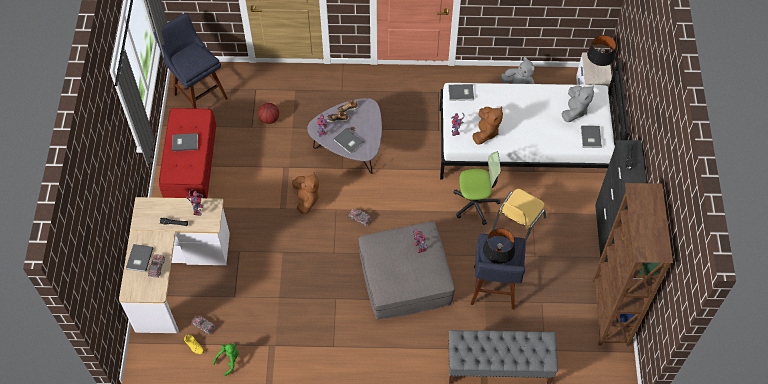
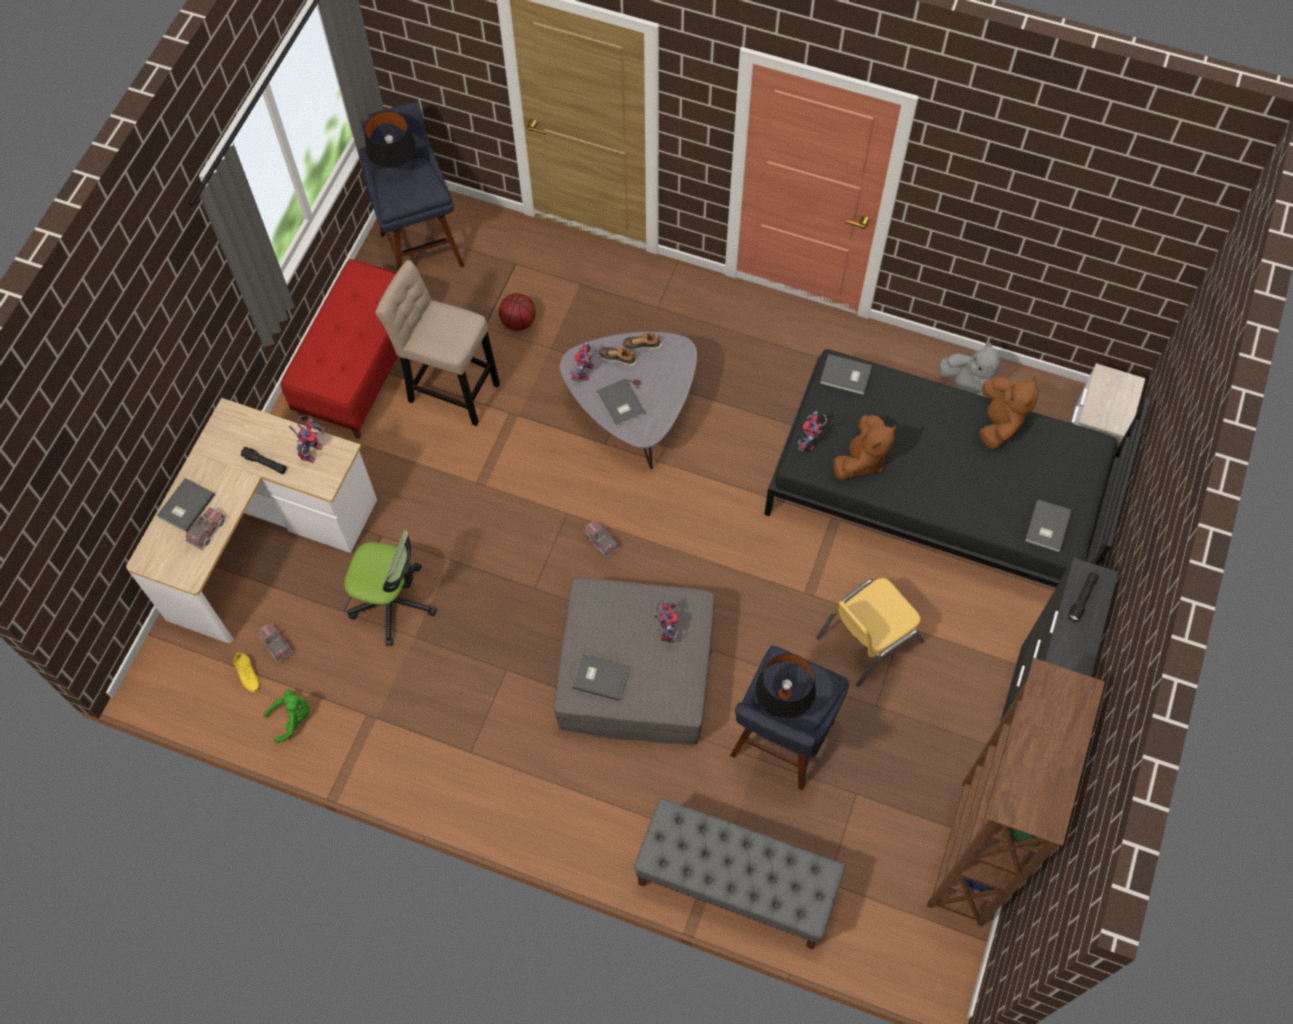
camera: 20 degrees right, 5 degrees up
(184, 142) = (349, 324): grey book -> grey book (600, 677)
(246, 164) = (449, 389): none -> beige stool
(306, 199) = (525, 481): brown plush toy -> brown plush toy (999, 422)
(475, 204) = (808, 578): office chair -> office chair (393, 602)
(524, 144) = (936, 496): white bed -> black bed
(574, 111) = (1037, 468): grey plush toy -> none
(597, 66) = (1115, 397): black table lamp -> black table lamp (396, 169)

